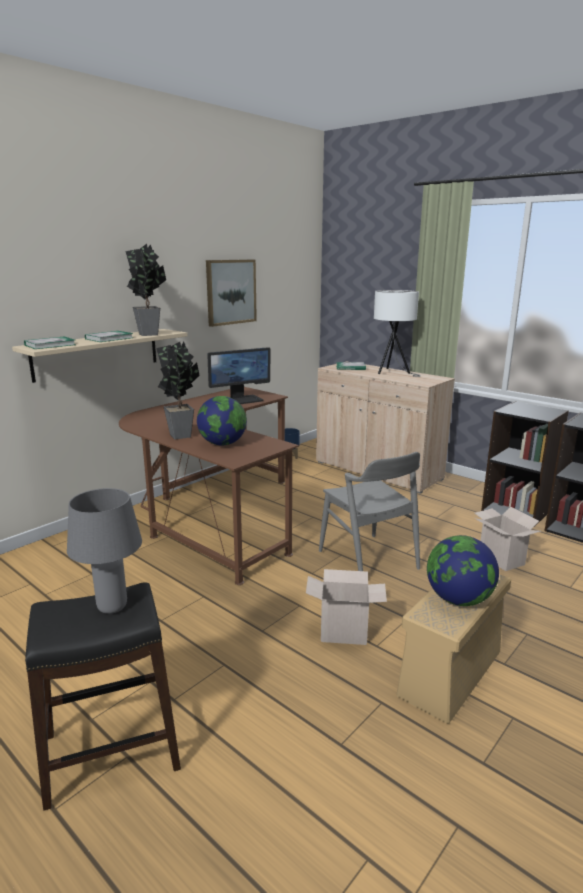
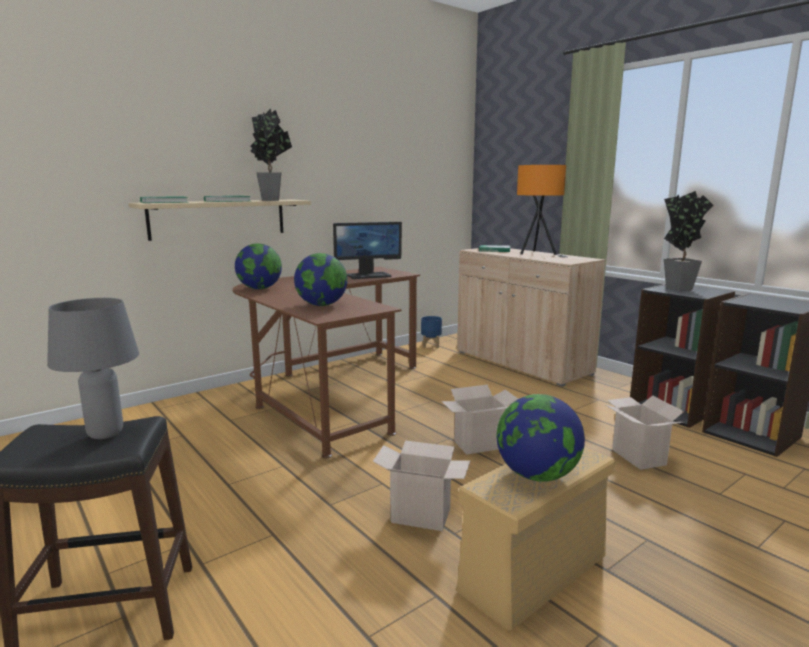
camera: 10 degrees right, 5 degrees down
(147, 424) = (259, 289): none -> globe
(181, 434) = (286, 297): potted plant -> potted plant (678, 288)
(230, 292) = (368, 168): picture -> none
(368, 560) = (478, 445): grey chair -> cardboard box
(393, 373) = (538, 254): white table lamp -> orange table lamp

